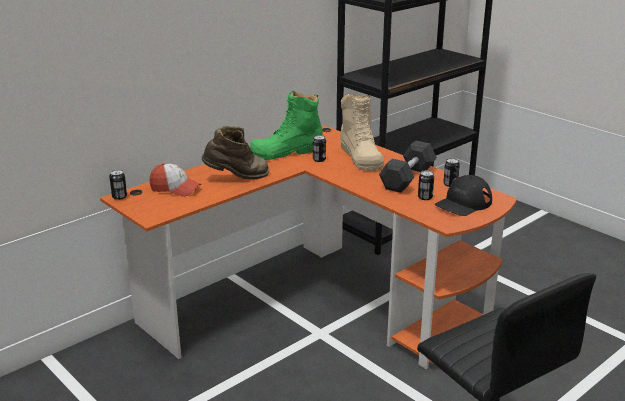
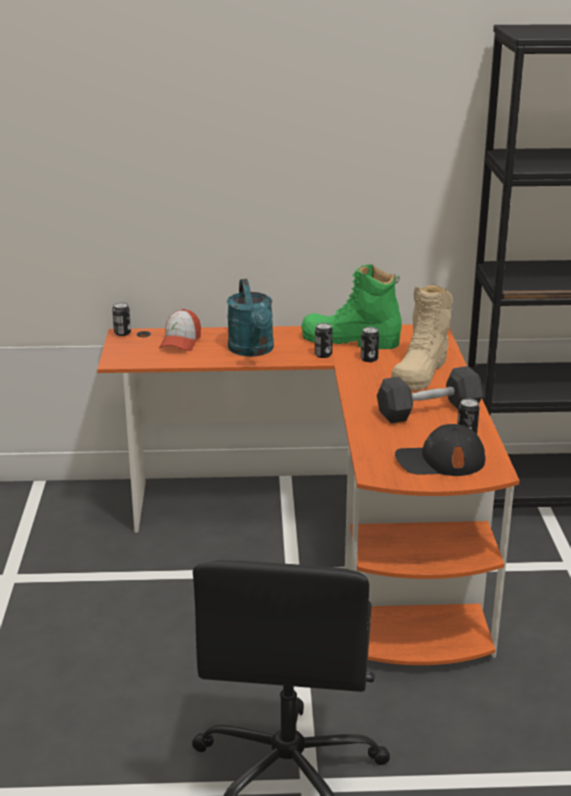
camera: 40 degrees right, 0 degrees up
(175, 189) = (180, 342): cap -> cap turned 45 degrees clockwise
(237, 178) = (253, 350): brown boot -> turquoise watering can
(425, 197) = (407, 438): can -> can (323, 355)

